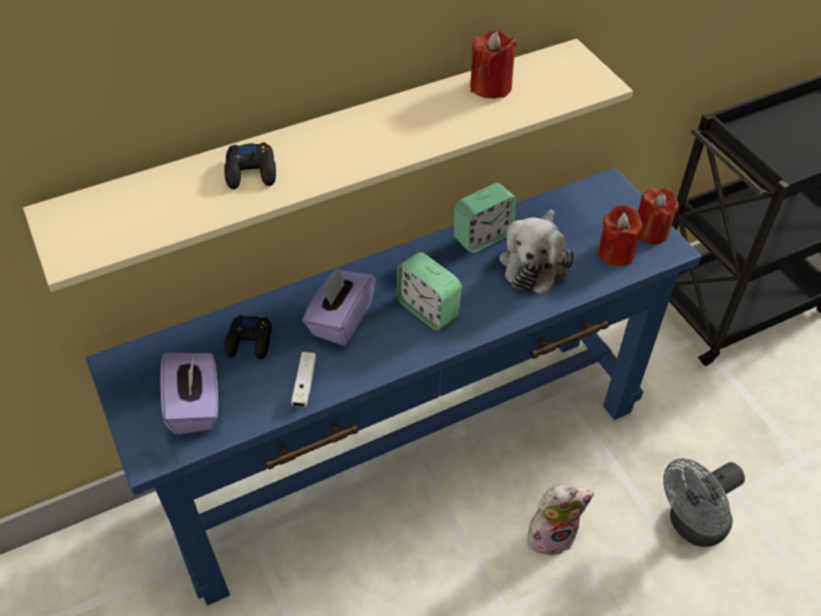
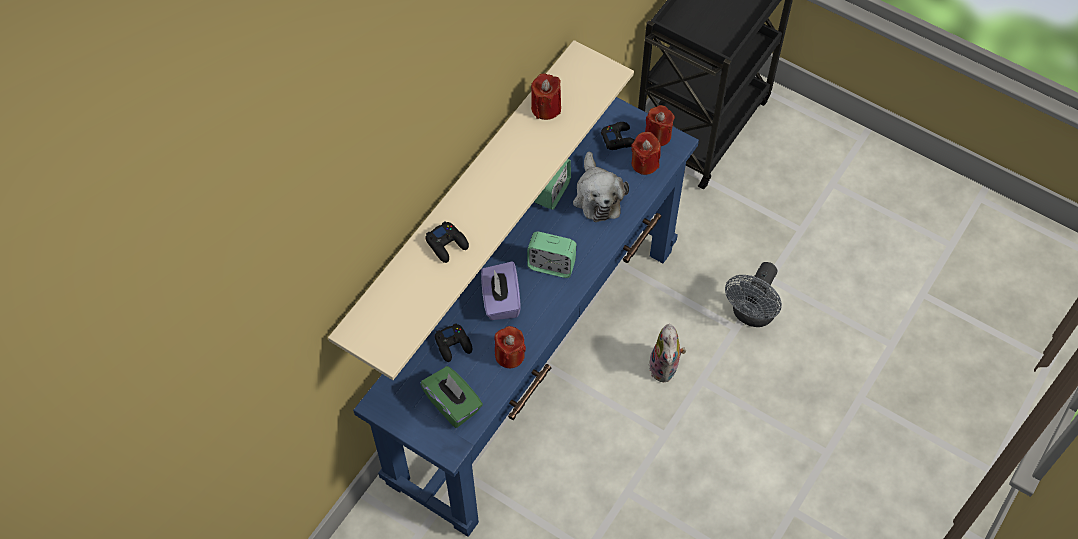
camera: 30 degrees left, 10 degrees up
(196, 406) = (453, 404): purple tissue box -> green tissue box
(304, 384) = (509, 355): white game controller -> red candle
(551, 534) = (665, 368): plush toy -> plush toy turned 135 degrees clockwise
(599, 216) = (618, 139): none -> black game controller

